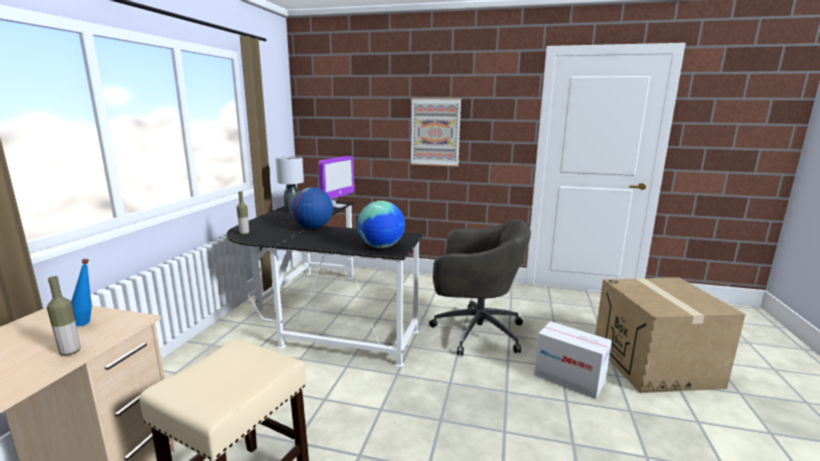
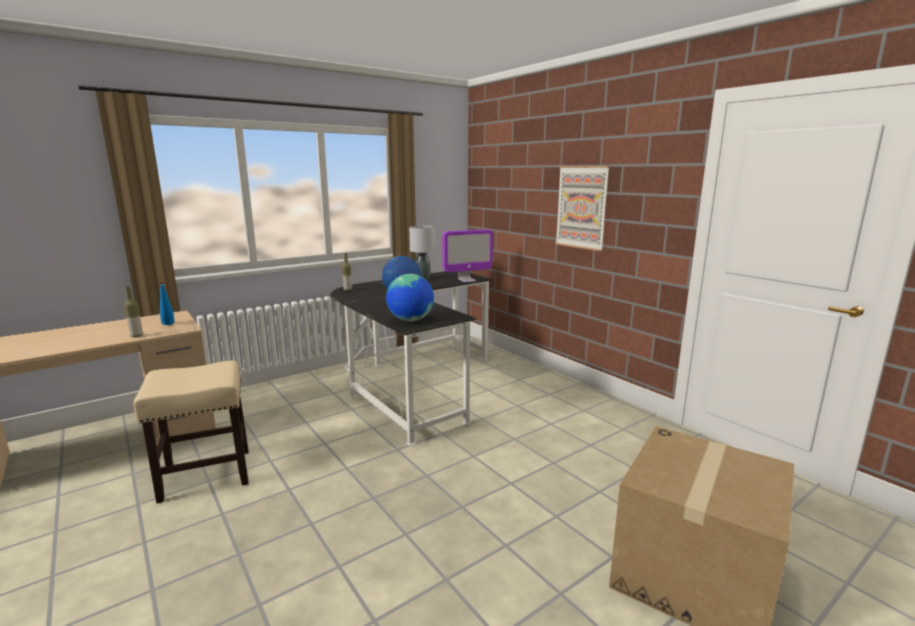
camera: 40 degrees right, 0 degrees up
(475, 331) = (522, 445): grey office chair -> none
(569, 379) = (546, 530): cardboard box -> none

